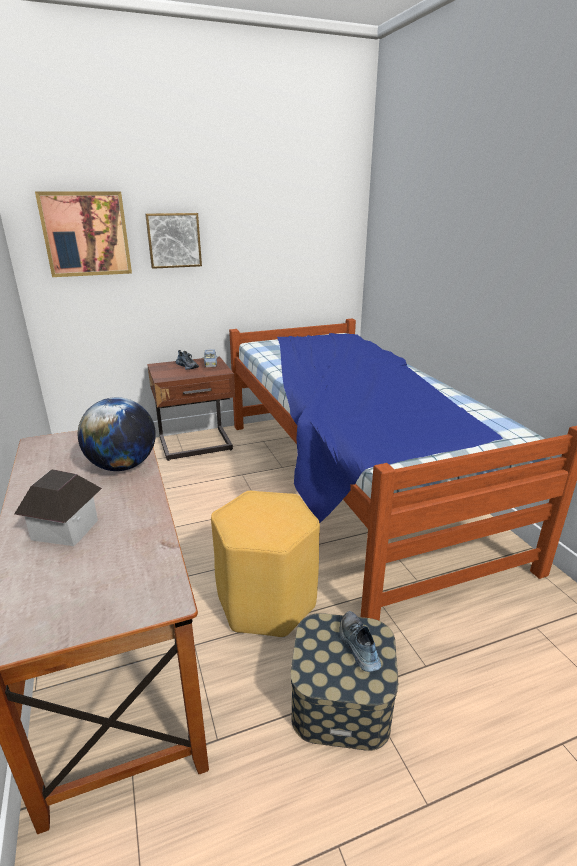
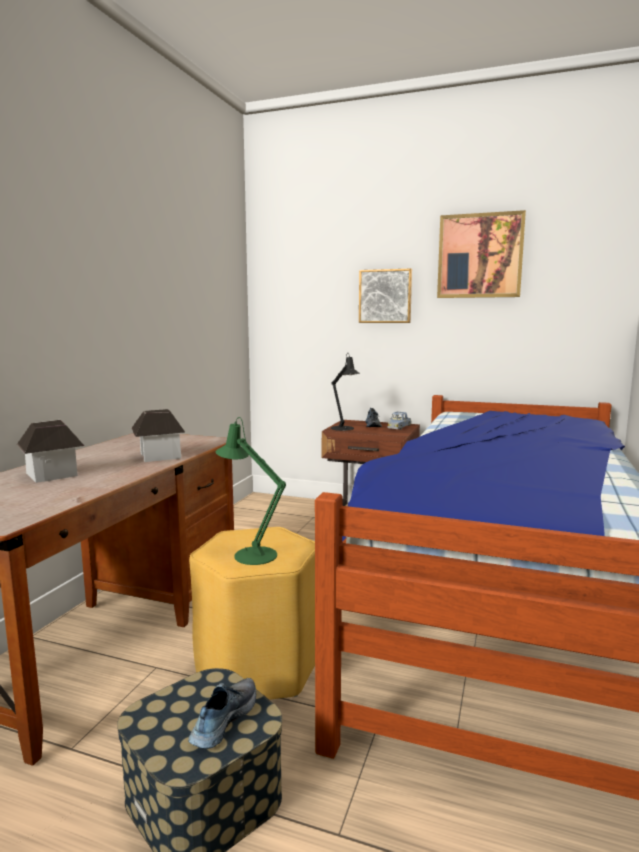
camera: 40 degrees right, 15 degrees down
(86, 234) = (307, 289): picture -> picture (480, 256)
(123, 466) = (159, 456): globe -> toy house
(170, 376) = (344, 429): none -> black table lamp
(272, 524) = (250, 554): none -> green table lamp

